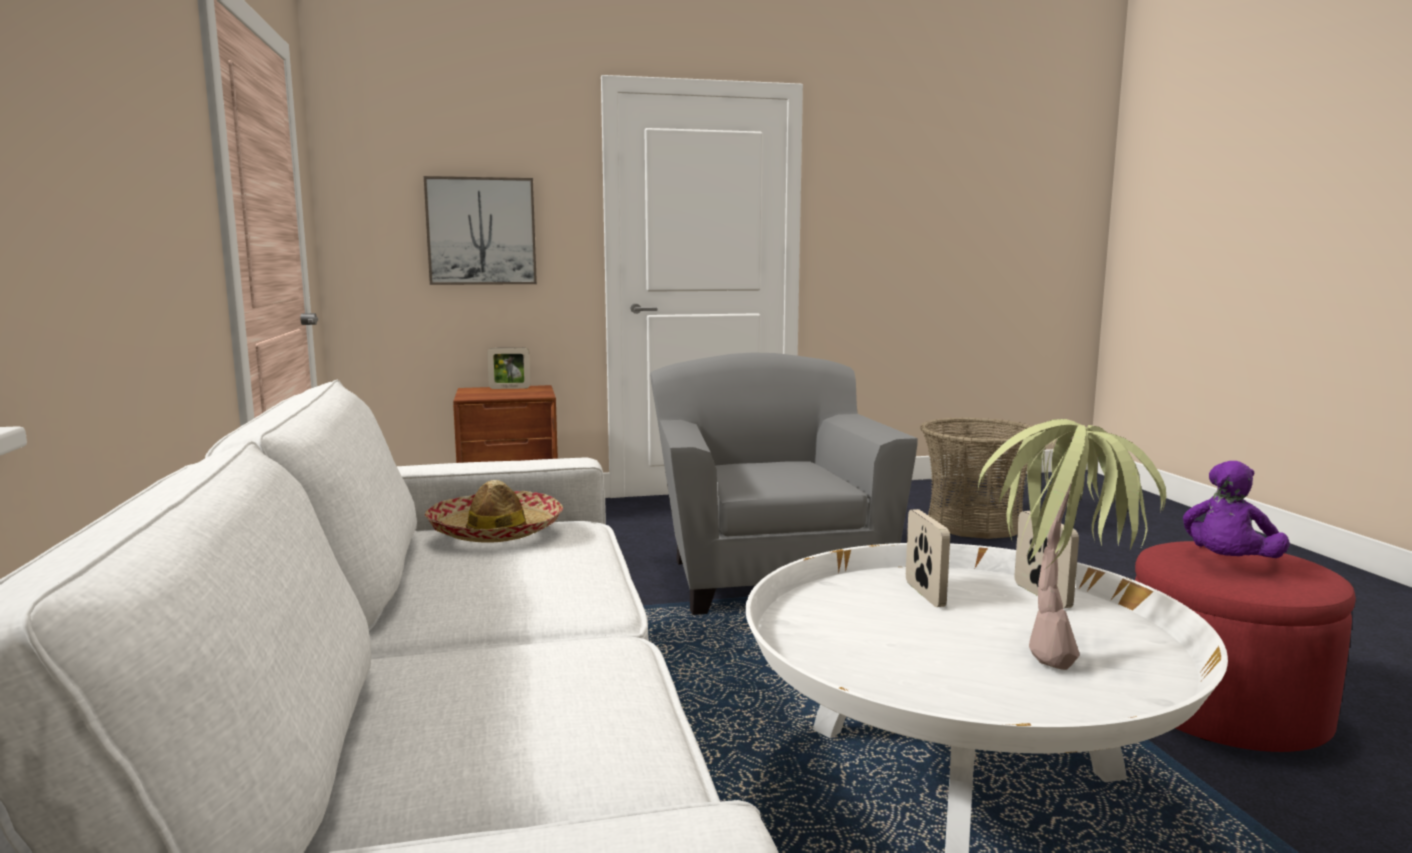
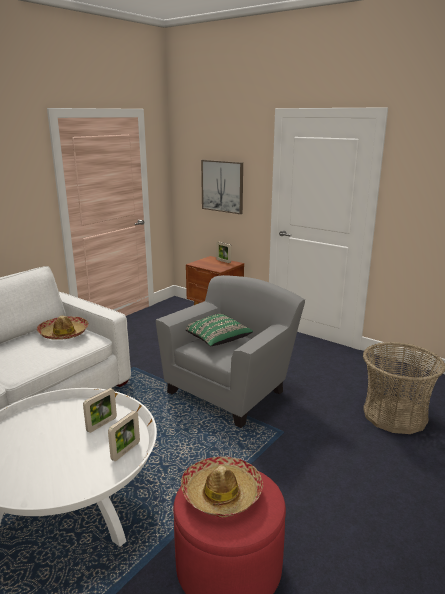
camera: 50 degrees right, 10 degrees up
(749, 472) = (216, 339): none -> green pillow
(1061, 643) = (70, 468): potted plant -> none
(1228, 564) = (222, 493): purple plush toy -> hat

